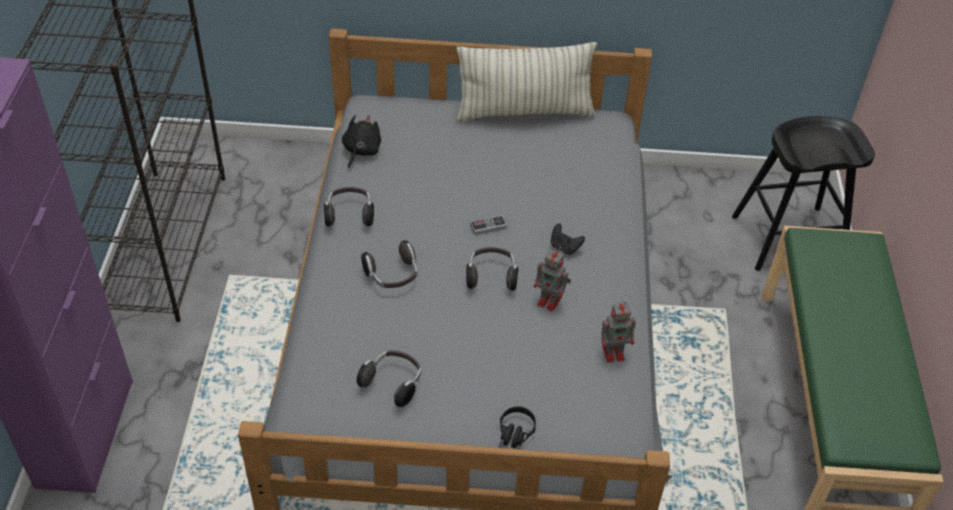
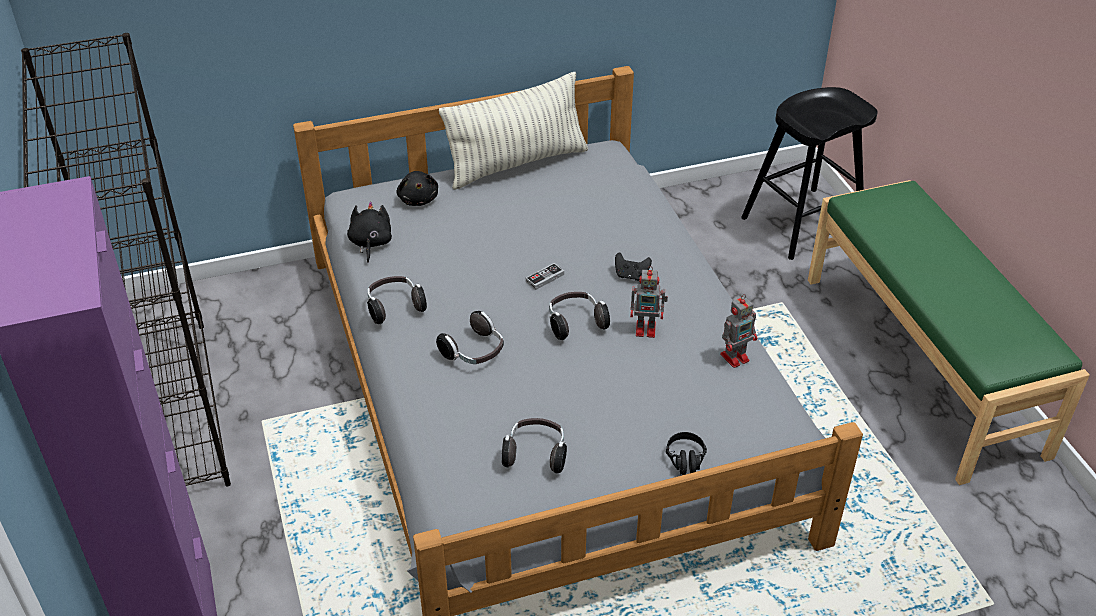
camera: 20 degrees left, 5 degrees down
(423, 121) = (418, 199): none -> black plush toy

